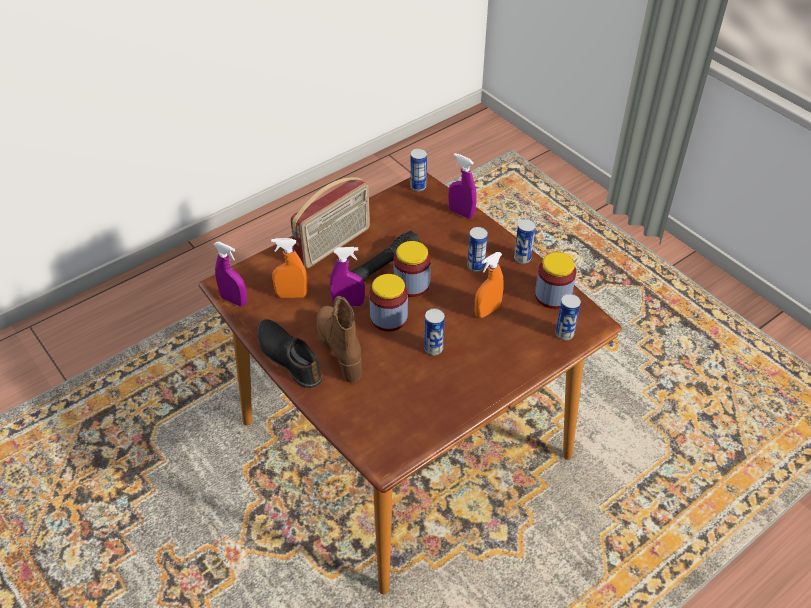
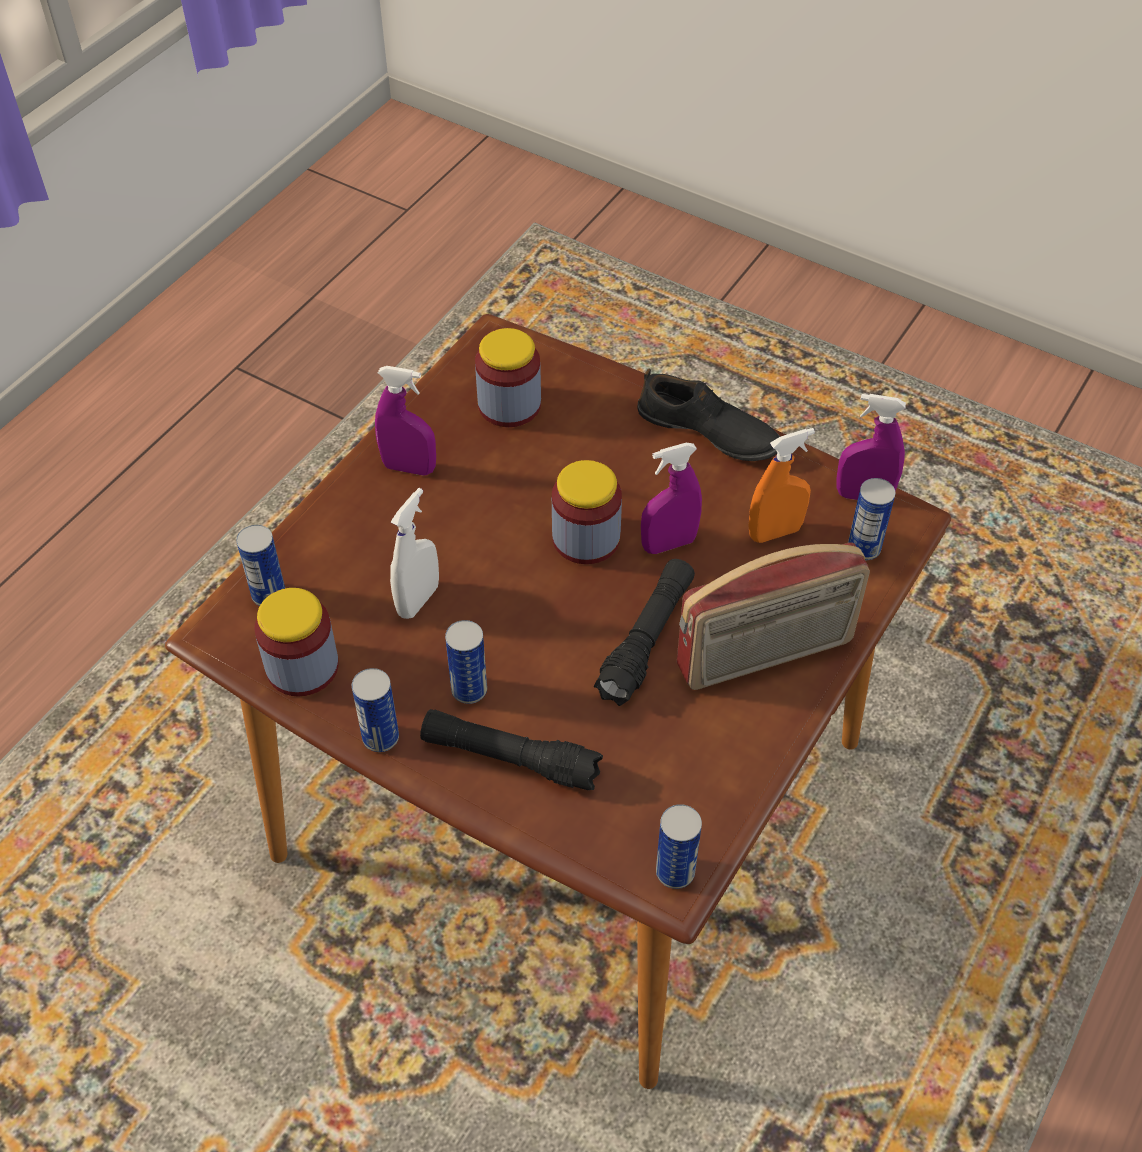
camera: 160 degrees right, 5 degrees up
(334, 245) = (766, 656): radio -> radio turned 135 degrees counterclockwise
(341, 348) = (636, 467): brown boot -> none
(411, 284) = (576, 614): jar -> jar (509, 405)
(433, 348) = (487, 507): can -> can (863, 548)
(461, 213) = (546, 821): purple spray bottle -> purple spray bottle (409, 468)
(467, 237) = (510, 758): none -> black flashlight
(487, 311) = (418, 600): orange spray bottle -> white spray bottle

